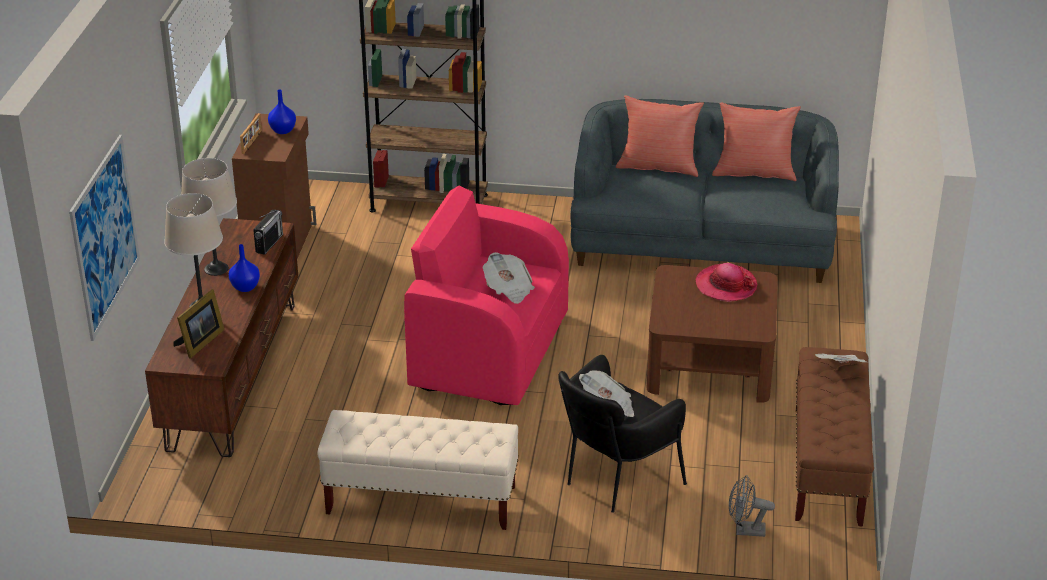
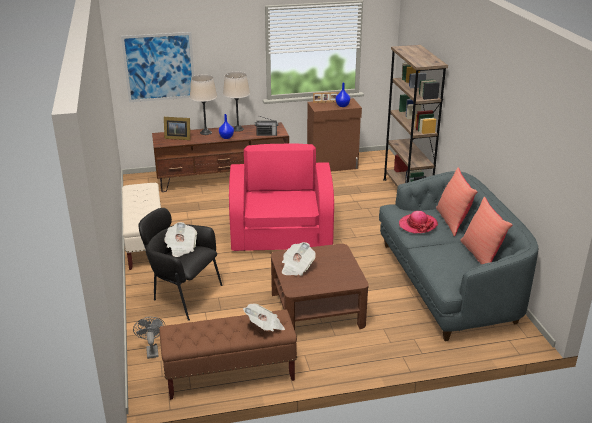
camera: 70 degrees right, 5 degrees down
(508, 289) = (285, 204): newspaper -> newspaper (296, 267)
(726, 285) = (339, 270): hat -> hat (417, 225)

